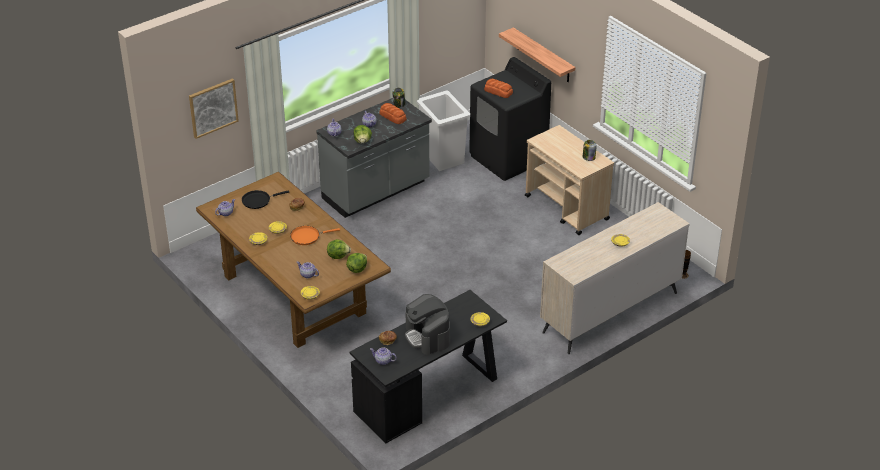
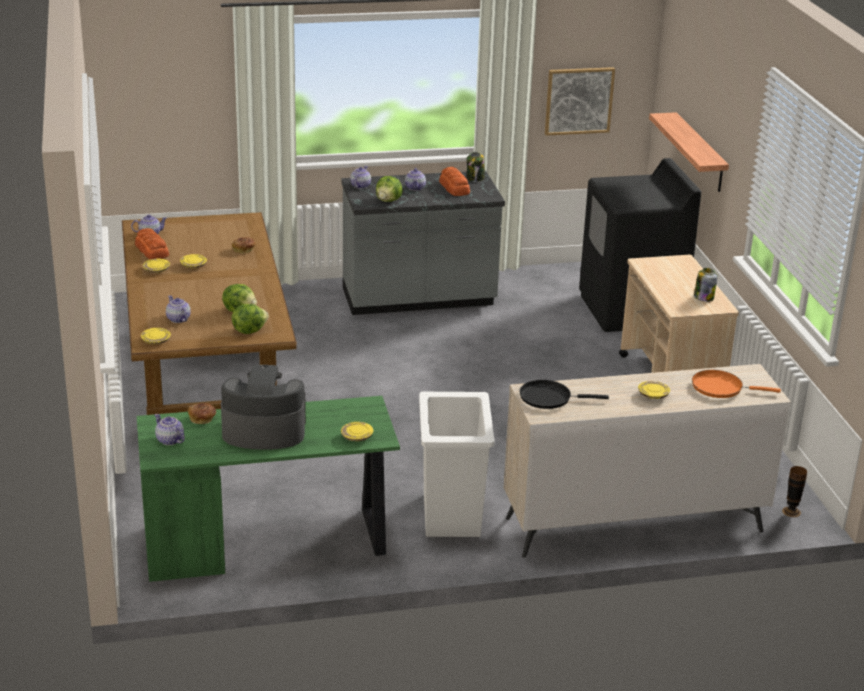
camera: 25 degrees right, 10 degrees down
(213, 107) = (185, 92): picture -> picture (579, 100)
(258, 200) = (203, 232): black frying pan -> black frying pan (549, 398)
(307, 237) = (223, 281): orange frying pan -> orange frying pan (721, 388)
(427, 336) = (263, 431): coffee machine -> coffee machine turned 90 degrees clockwise
(429, 395) = (270, 542): black desk -> green desk
(442, 158) = (540, 288): white trash can -> white trash can (450, 516)
(498, 91) = (620, 191): bread -> bread (152, 250)

